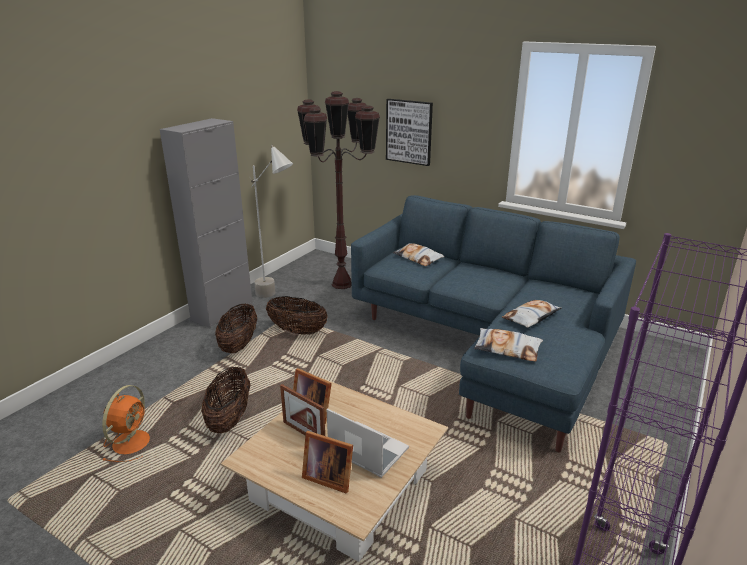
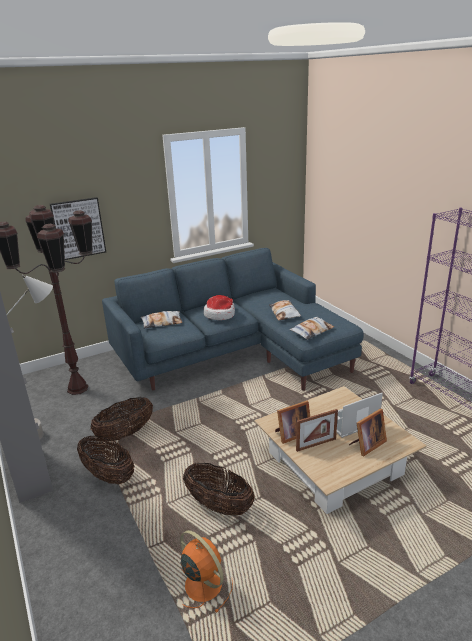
camera: 60 degrees left, 0 degrees up
(472, 280) = (220, 315): none -> hat

